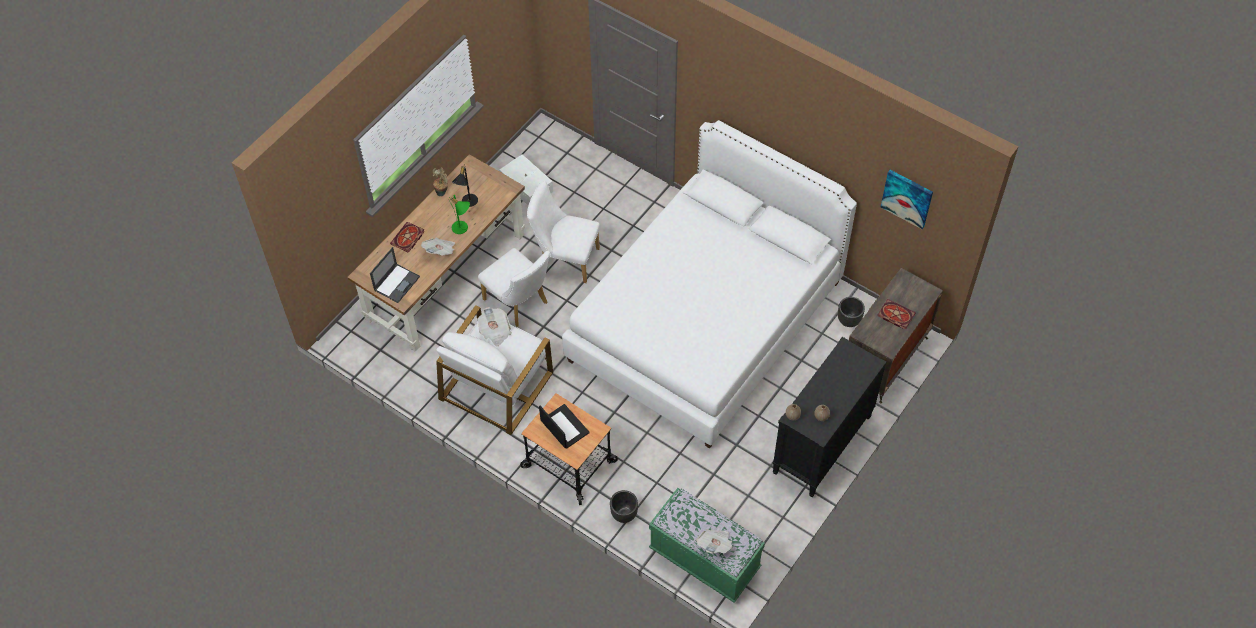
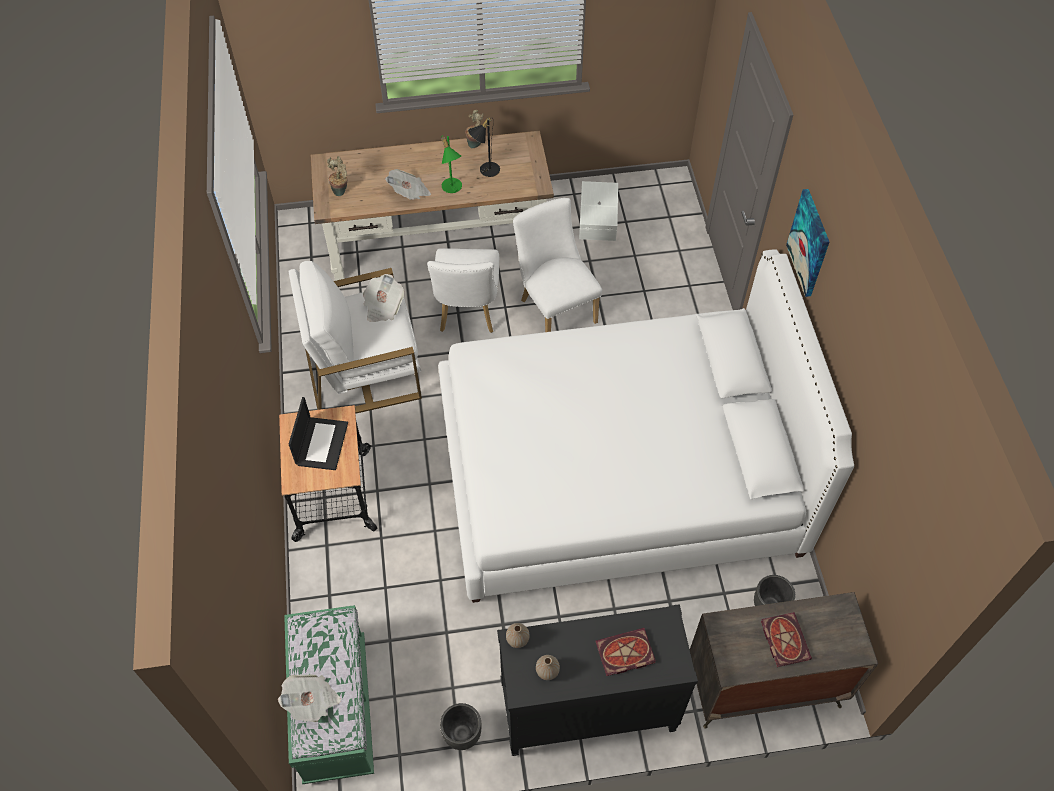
camera: 45 degrees right, 0 degrees up
(397, 283) = (341, 191): laptop -> potted plant
(407, 239) = (397, 161): book -> book (624, 654)
(624, 515) = (320, 589): black planter -> black planter (462, 735)
(907, 198) = (902, 503): picture -> picture (809, 243)

